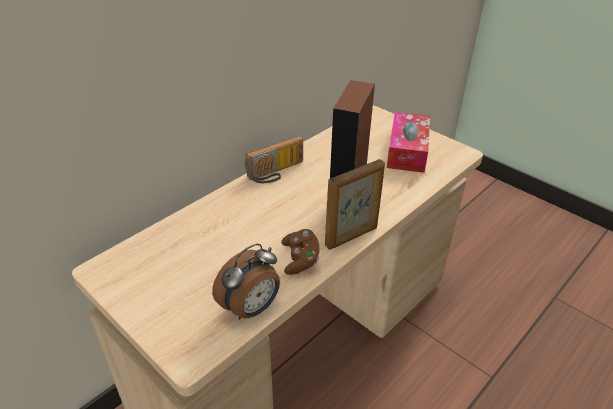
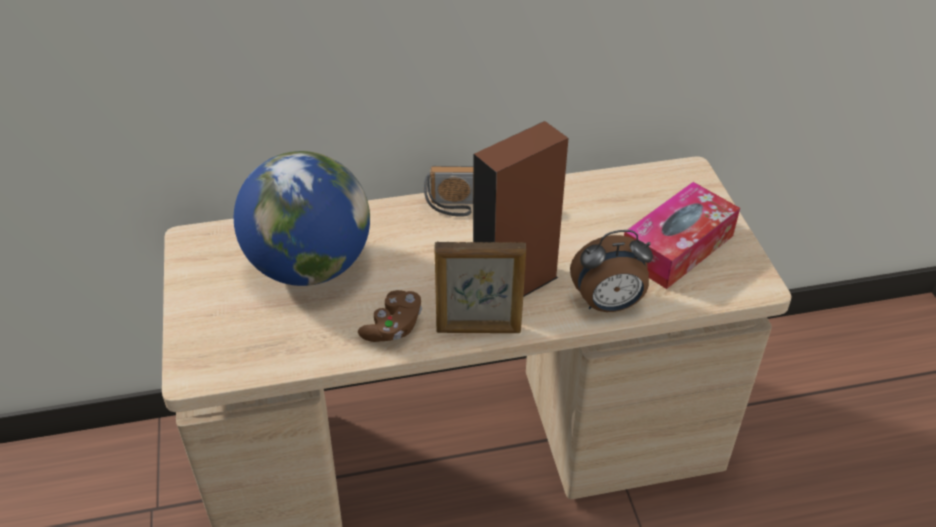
camera: 35 degrees right, 5 degrees up
(208, 249) = (310, 267): none -> globe
(251, 309) = (292, 355): alarm clock -> alarm clock (608, 304)

